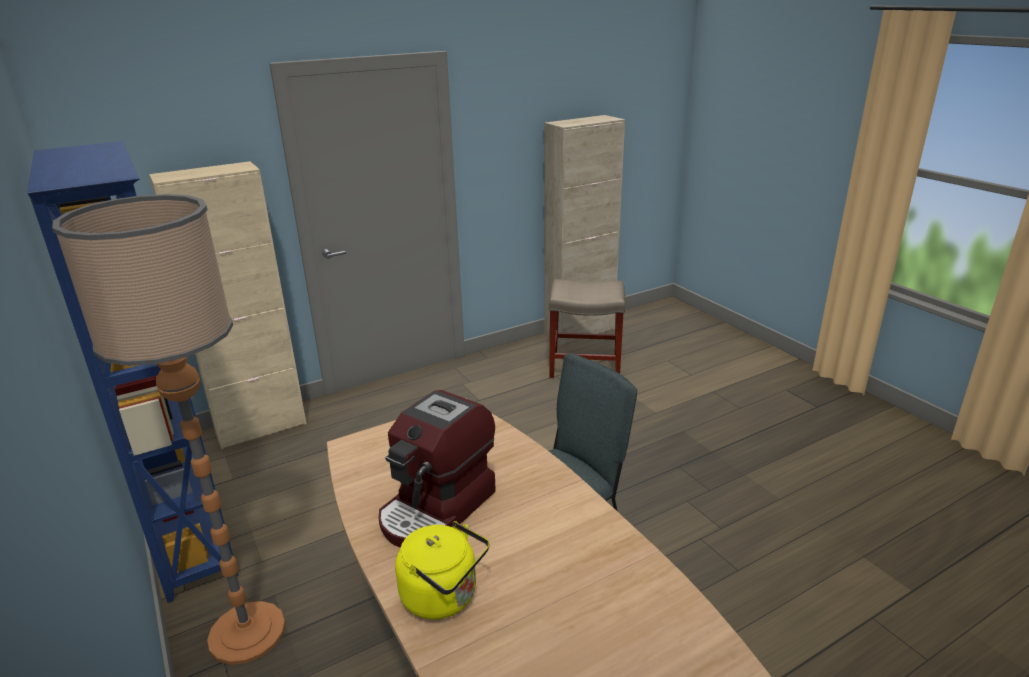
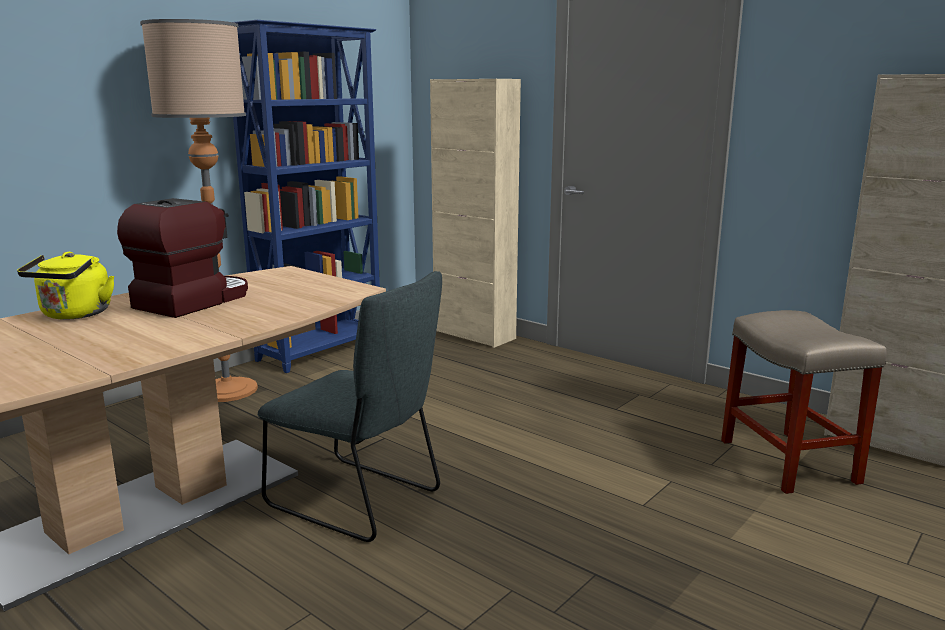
camera: 70 degrees right, 10 degrees down
(438, 508) = (193, 301): coffee machine -> coffee machine turned 105 degrees clockwise

